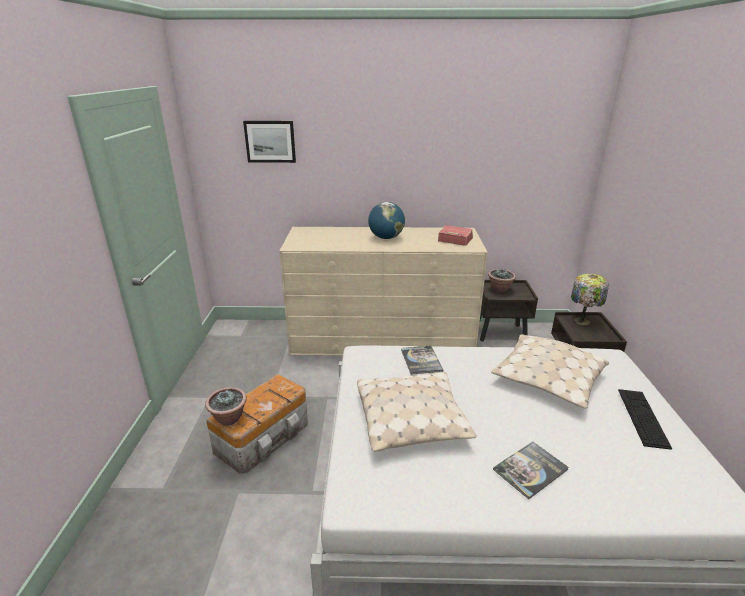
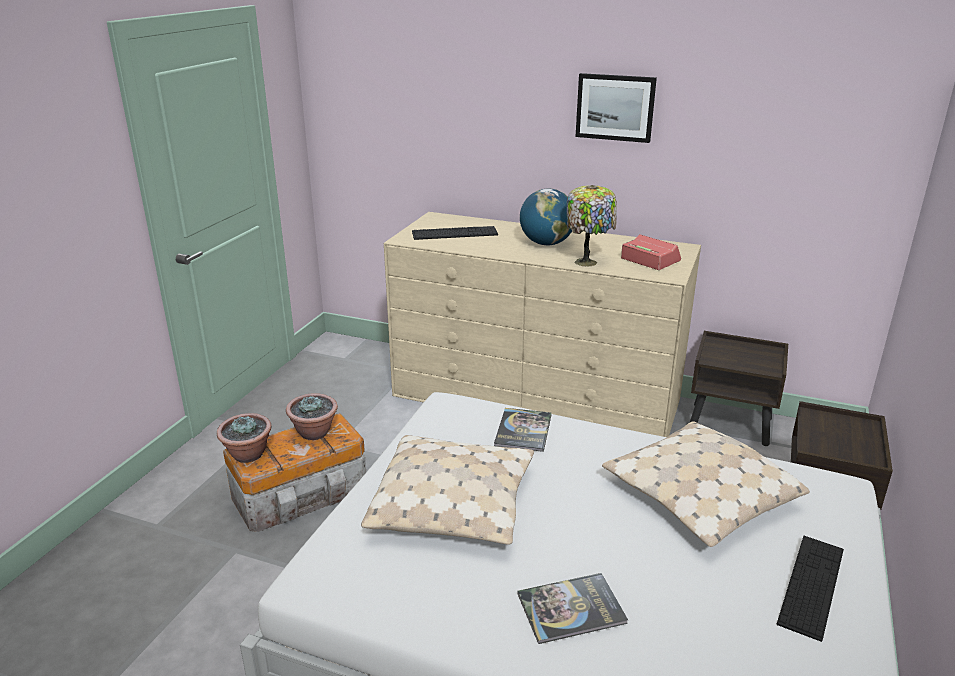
camera: 20 degrees right, 0 degrees up
(270, 141) = (405, 86): picture -> picture (615, 107)
(322, 238) = (454, 233): none -> keyboard
(500, 289) = (731, 352): potted plant -> potted plant (314, 433)
(583, 321) = (840, 424): table lamp -> table lamp (587, 262)

